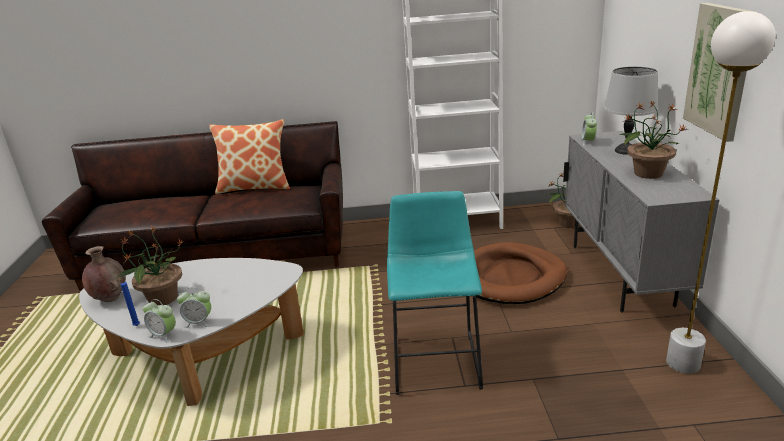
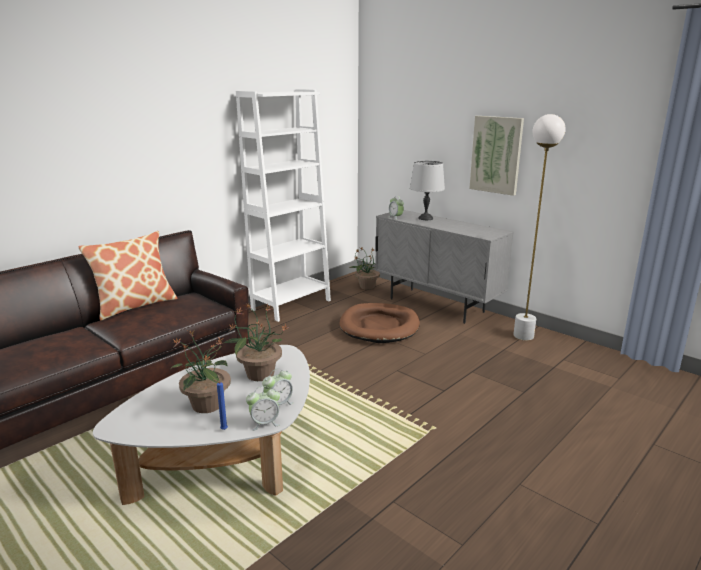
camera: 45 degrees left, 5 degrees down
(110, 298) = (147, 426): brown vase -> none
(436, 358) = (405, 384): turquoise stool -> none
(647, 173) = (459, 226): potted plant -> potted plant (259, 374)

